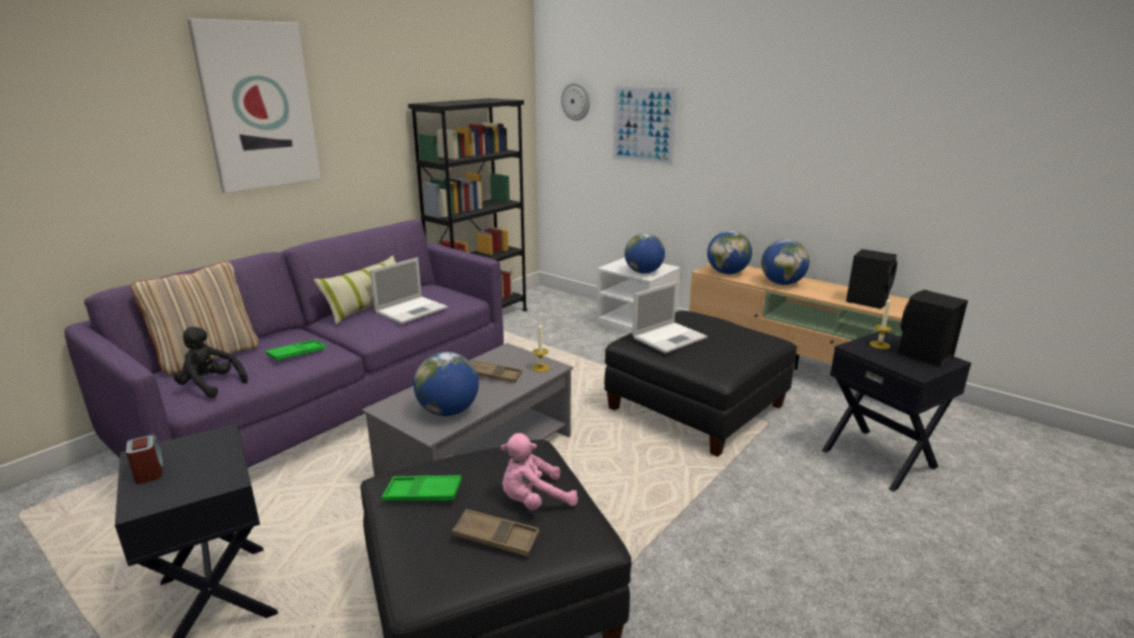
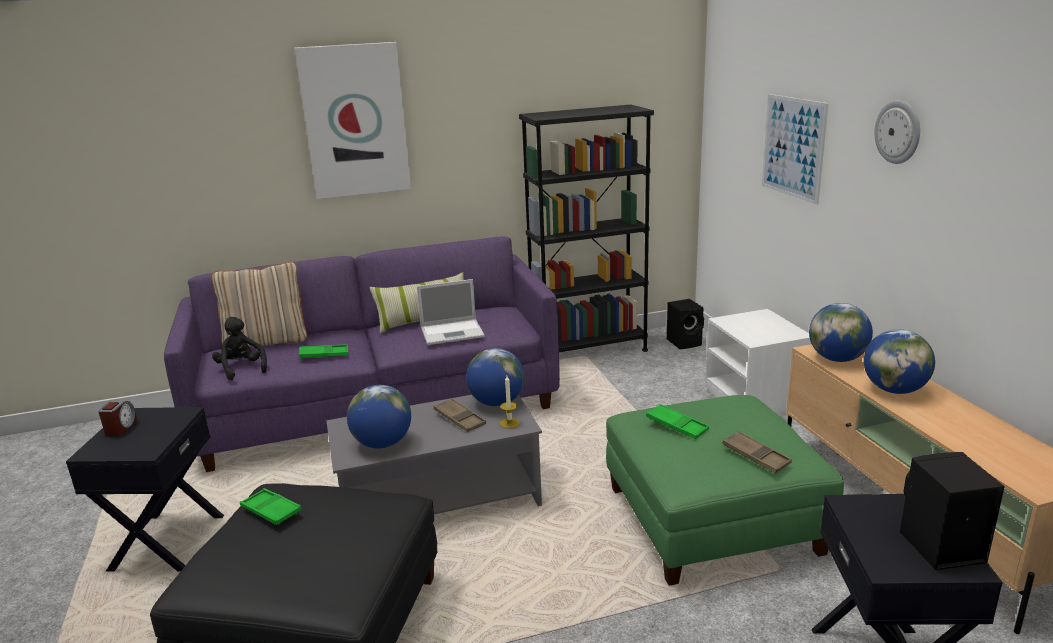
camera: 35 degrees right, 0 degrees up
(496, 538) = (273, 570): brown tray -> brown tray (756, 456)
(534, 501) = (341, 551): pink plush toy -> none
(576, 101) = (735, 109): wall clock -> wall clock (898, 132)
(643, 272) = (756, 335): globe -> globe (497, 402)
(670, 337) = (677, 425): laptop -> green tray
(696, 407) = (712, 520): black ottoman -> green ottoman
(867, 301) = (990, 446): black speaker -> black speaker (685, 342)
(879, 345) = (892, 512): candle -> none

